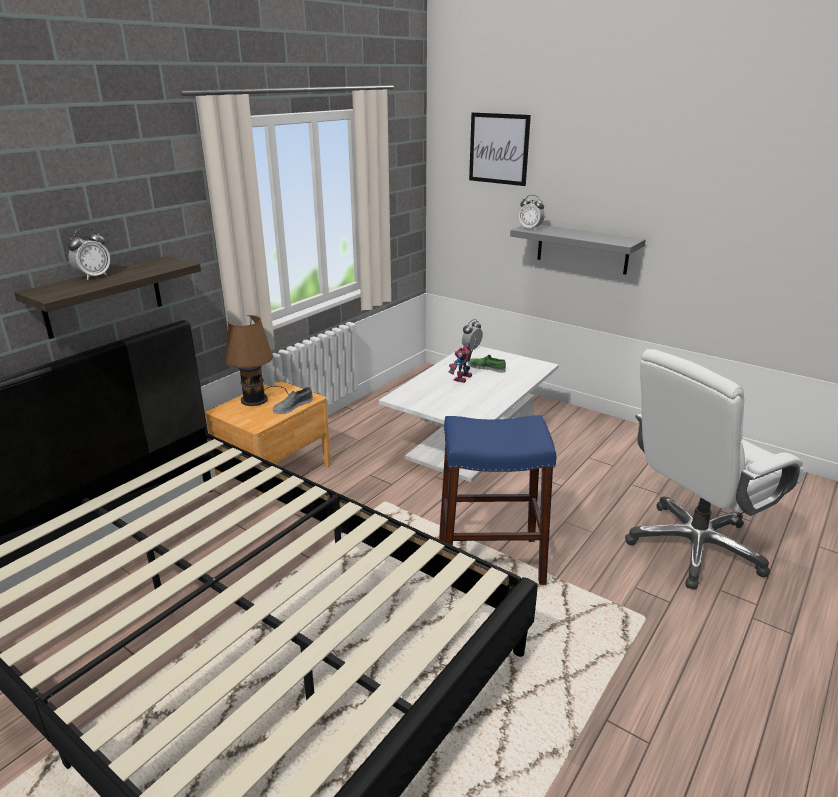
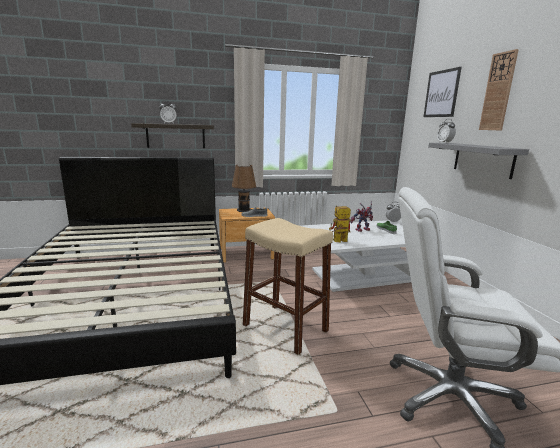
camera: 40 degrees right, 10 degrees down
(467, 411) = (337, 241): none -> toy robot
(490, 561) = (285, 328): blue stool -> beige stool
(595, 162) = (498, 92): none -> wall clock

